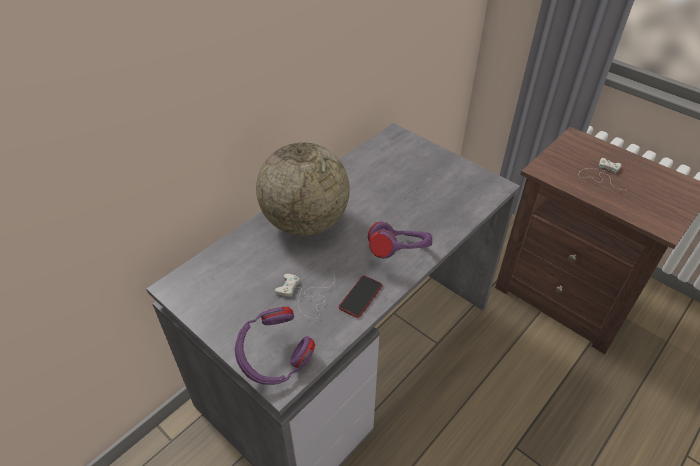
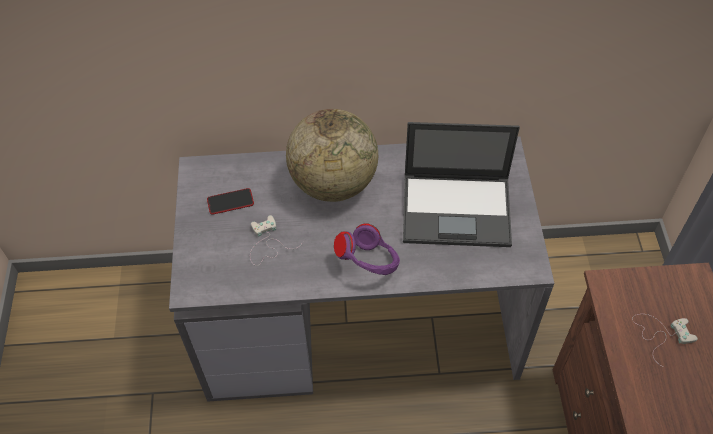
camera: 45 degrees right, 10 degrees up
(275, 361) = (200, 274): purple headphones -> none
(360, 297) = (303, 274): phone -> phone (230, 202)
(411, 183) = (458, 209): none -> laptop

